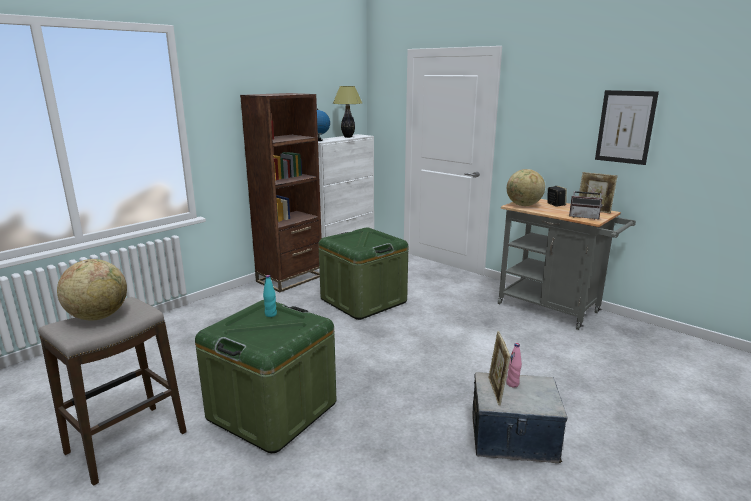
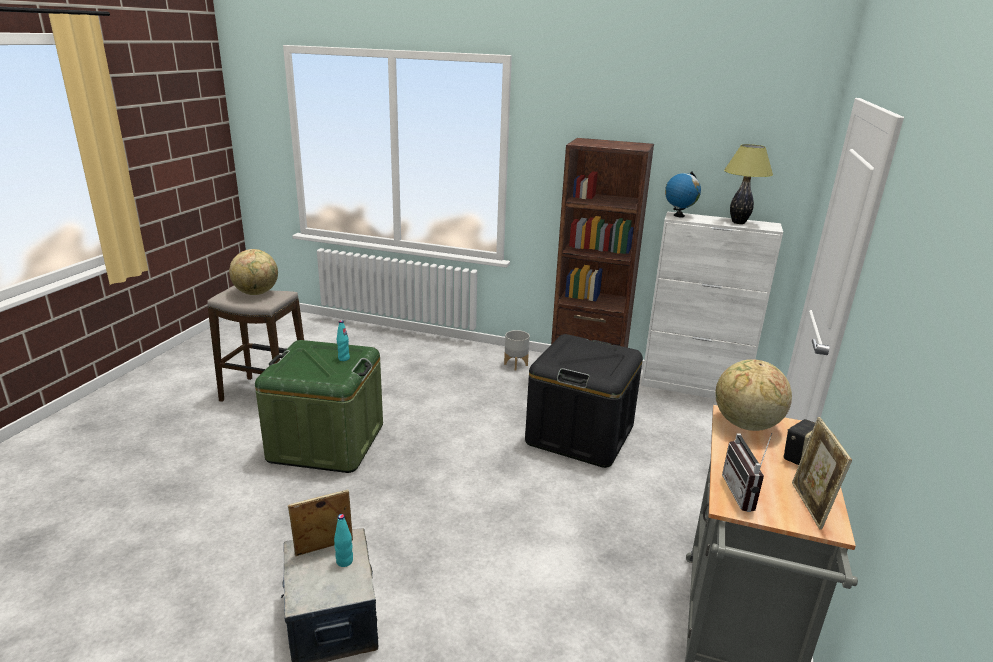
camera: 65 degrees right, 5 degrees up
(246, 298) = (516, 364): none -> grey planter
(363, 300) = (580, 435): green storage box -> black storage box
(512, 384) = (344, 561): pink bottle -> turquoise bottle
(625, 127) = (924, 366): picture -> none

